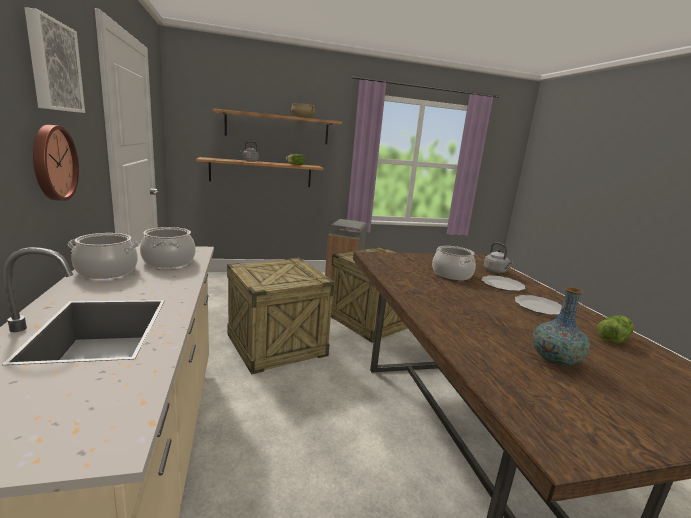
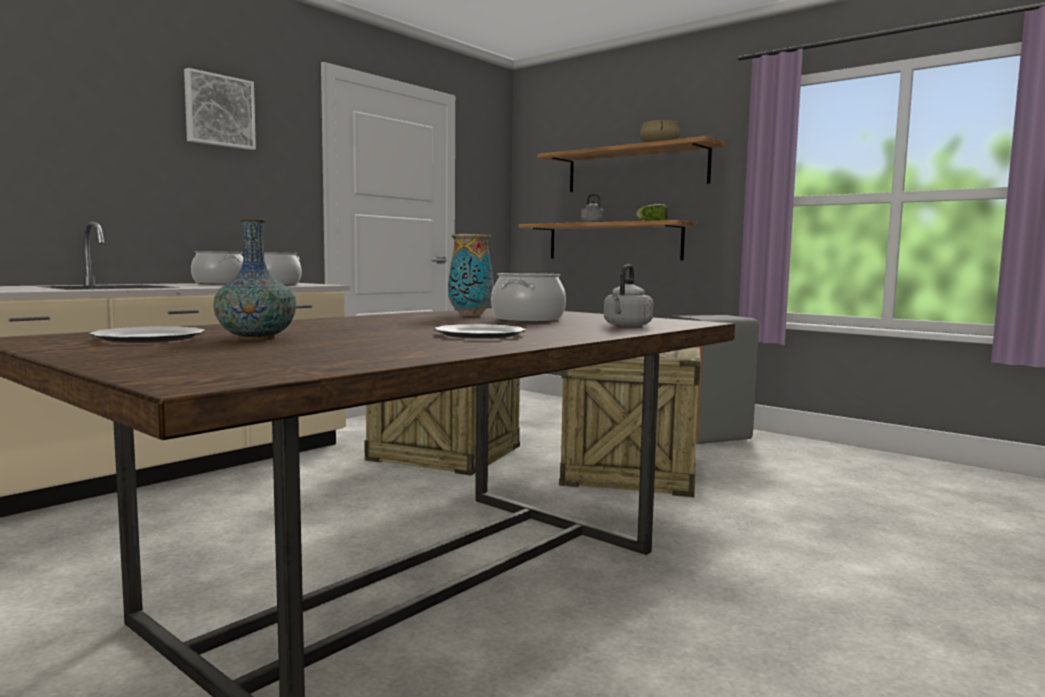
camera: 55 degrees right, 10 degrees down
(52, 163) = (200, 186): wall clock -> none
(413, 275) = (470, 315): none -> vase
(501, 285) = (548, 327): plate -> plate (149, 338)
(614, 338) = (414, 349): lettuce -> none

